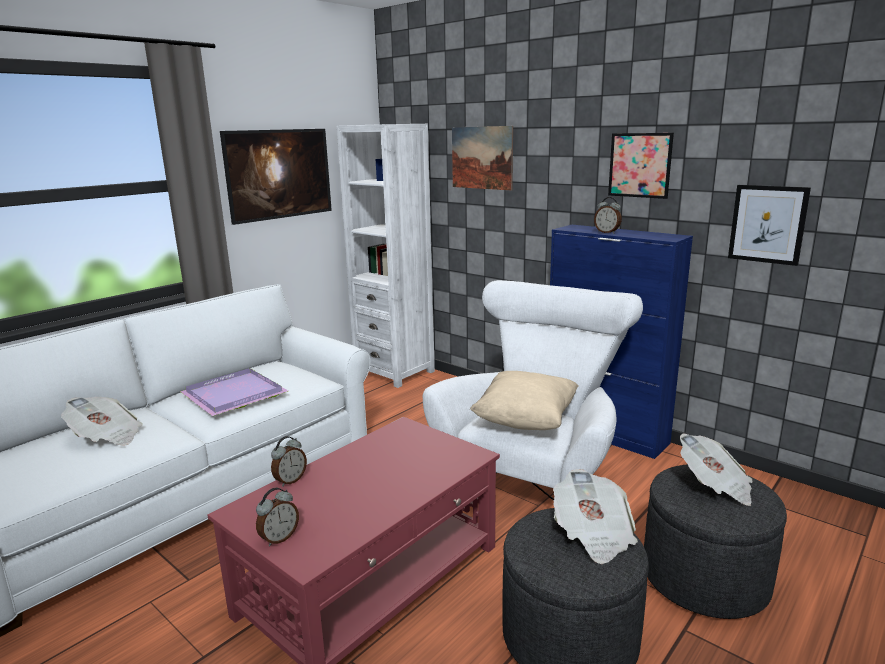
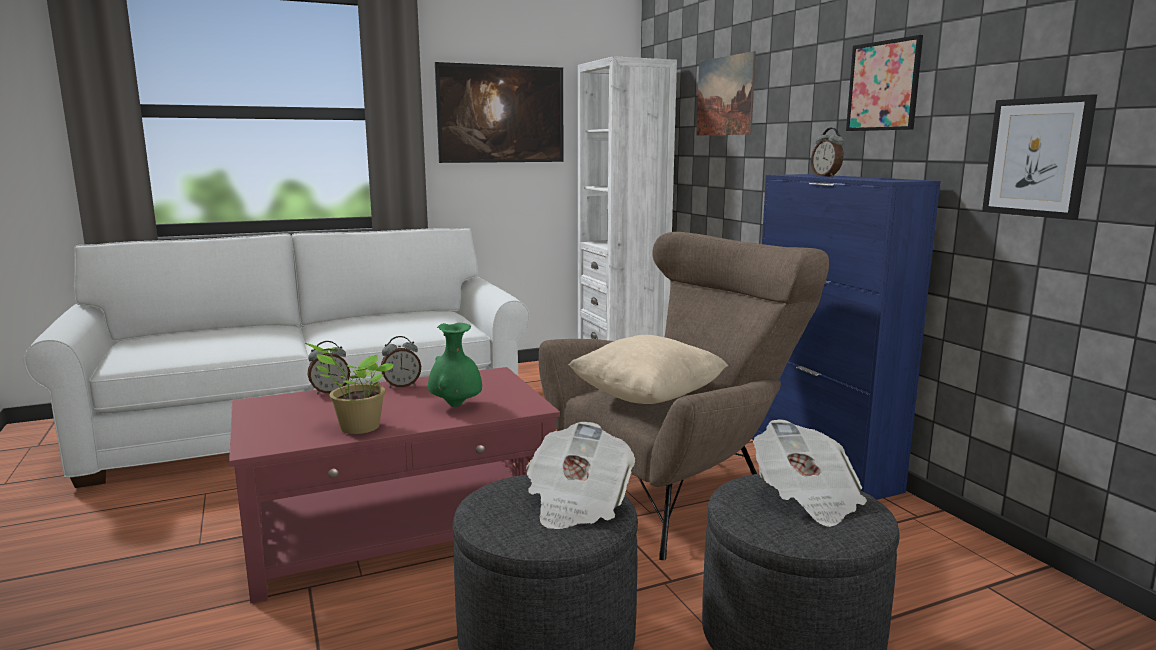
camera: 25 degrees right, 5 degrees down
(107, 437) = (232, 336): newspaper -> none
(232, 394) = (370, 325): purple tray -> none
(279, 538) = (260, 426): alarm clock -> alarm clock (402, 385)
(367, 515) = (356, 428): none -> potted plant
(417, 468) = (456, 405): none -> green vase
(534, 476) = (676, 485): white armchair -> brown armchair

